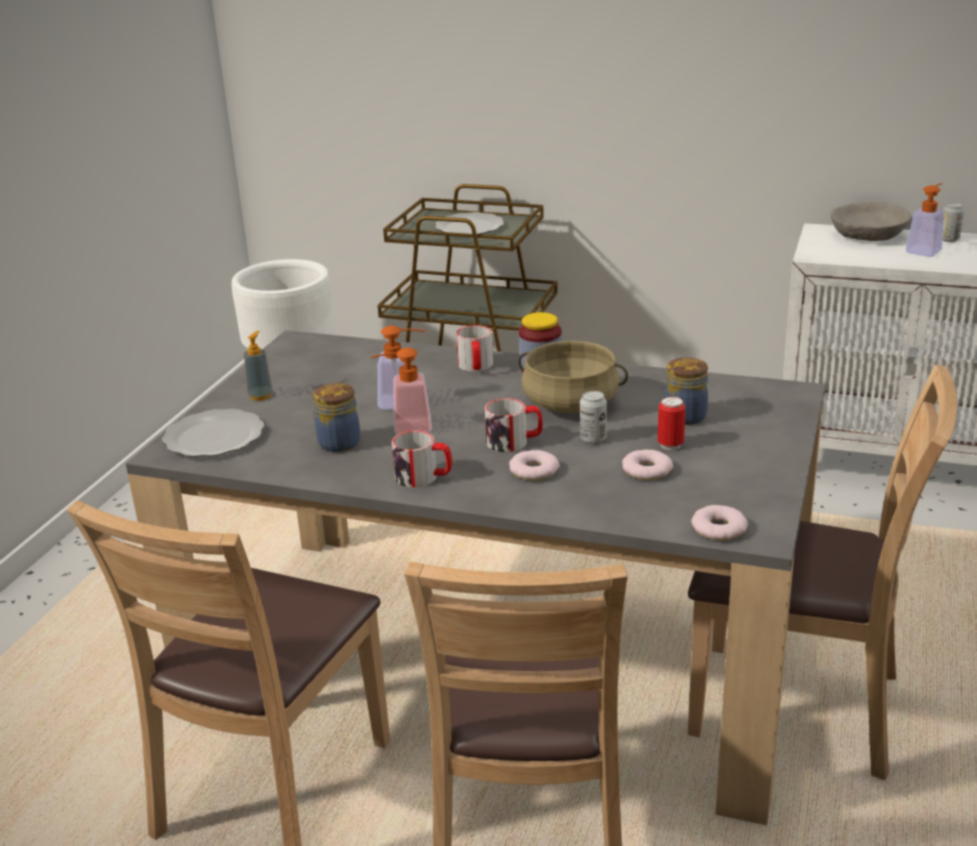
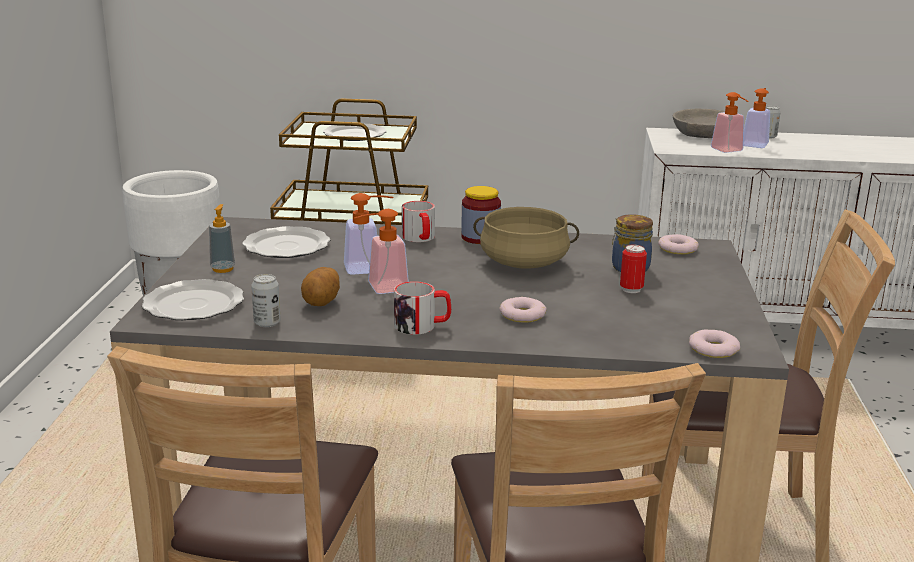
camera: 15 degrees left, 5 degrees down
(336, 370) = (287, 246): none -> plate
(337, 442) = (322, 302): jar -> potato
(514, 442) = (491, 294): mug -> none
(593, 438) = (560, 288): can -> can (267, 323)
(646, 470) = (622, 309): donut -> donut (677, 249)
(886, 260) = (729, 151): none -> soap dispenser

